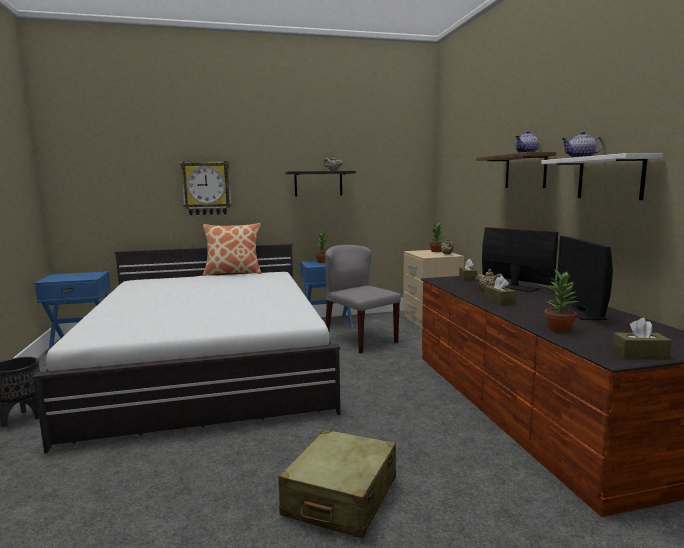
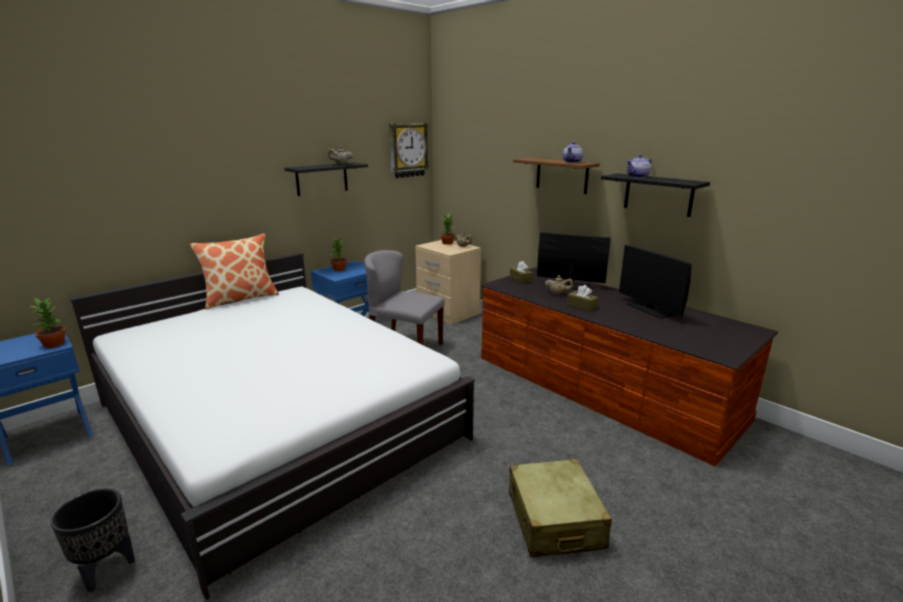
camera: 30 degrees left, 10 degrees up
(206, 188) = (189, 195): wall clock -> wall clock (408, 150)
(559, 329) = (661, 332): potted plant -> potted plant (54, 344)
(610, 178) = (658, 194): white shelf -> black shelf
(640, 354) = (734, 349): brown tissue box -> none

